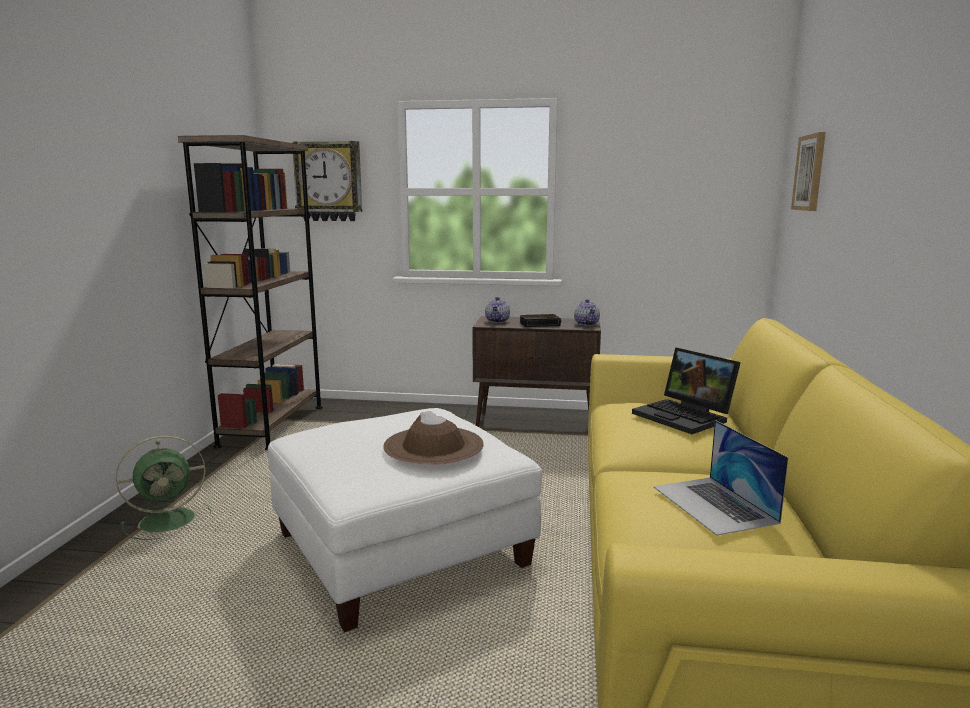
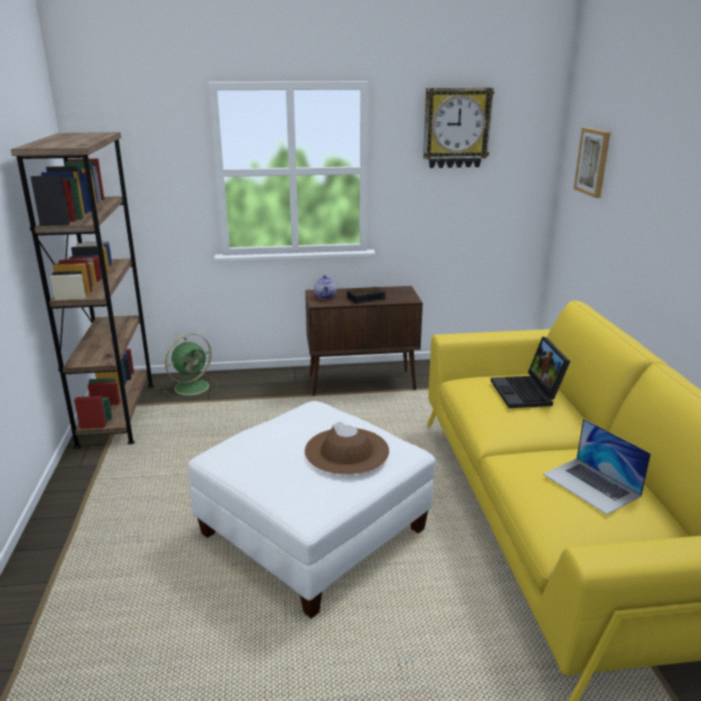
camera: 15 degrees left, 10 degrees up
(170, 520) = (86, 537): green fan -> green fan (193, 387)
(328, 181) = (139, 164): wall clock -> wall clock (456, 128)
(587, 324) = (405, 294): teapot -> none
(686, 416) = (528, 393): laptop -> laptop turned 45 degrees clockwise

